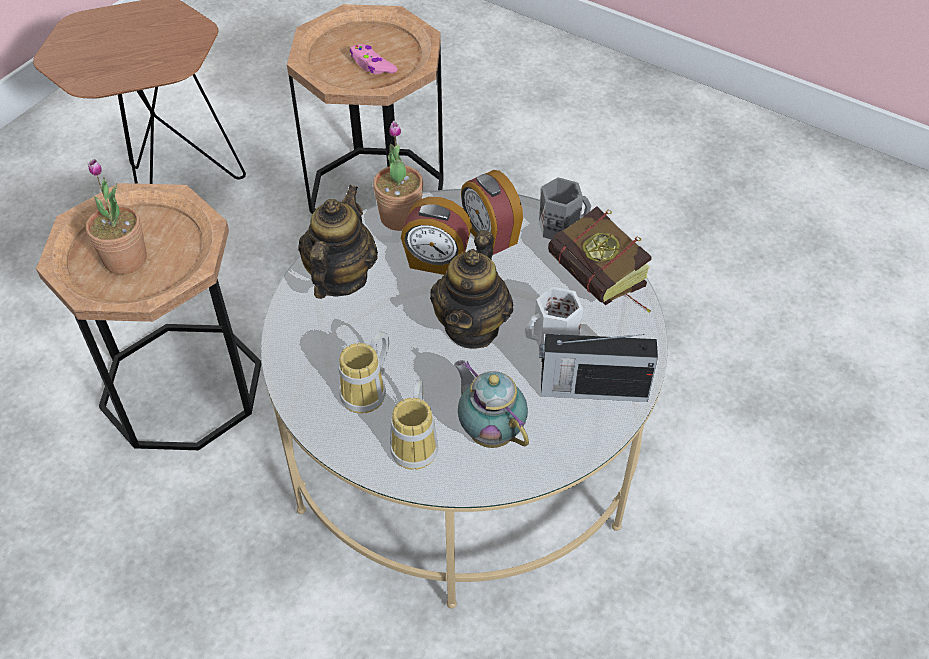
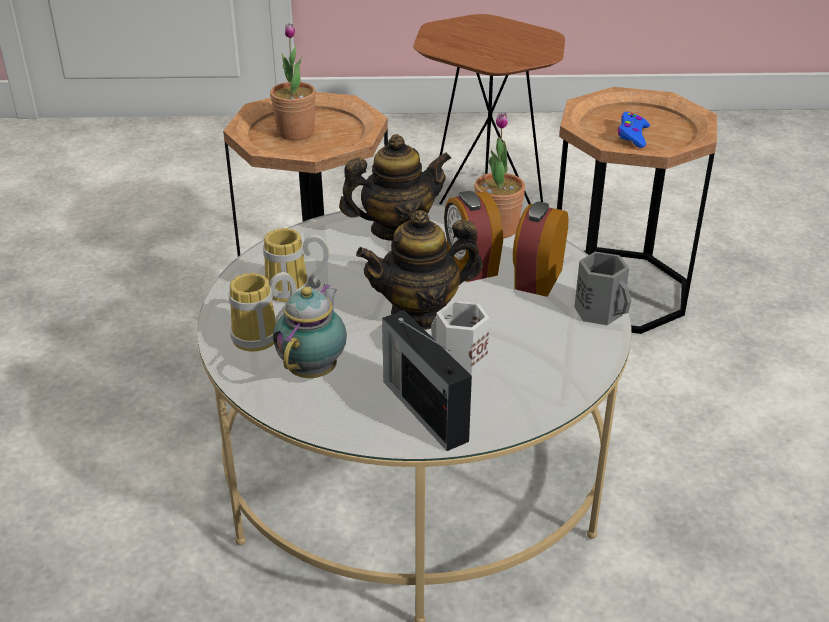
camera: 55 degrees right, 15 degrees down
(372, 65) = (632, 136): pink game controller -> blue game controller
(603, 285) = (561, 365): book -> none

